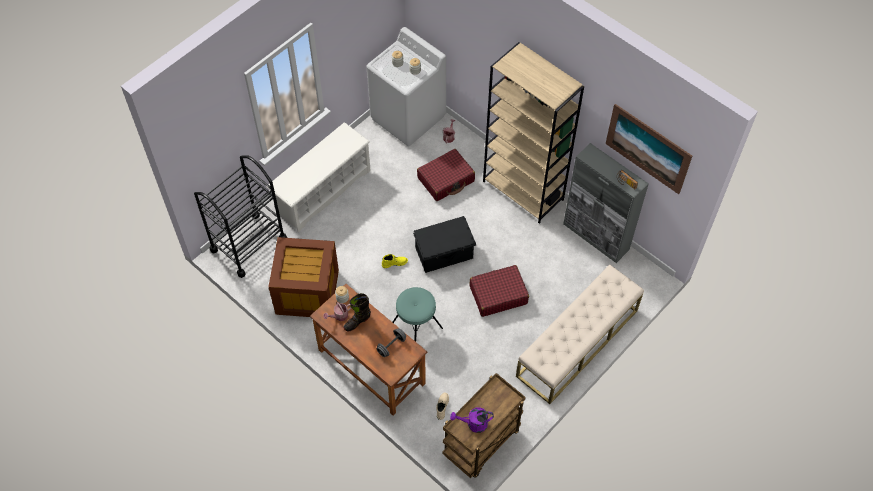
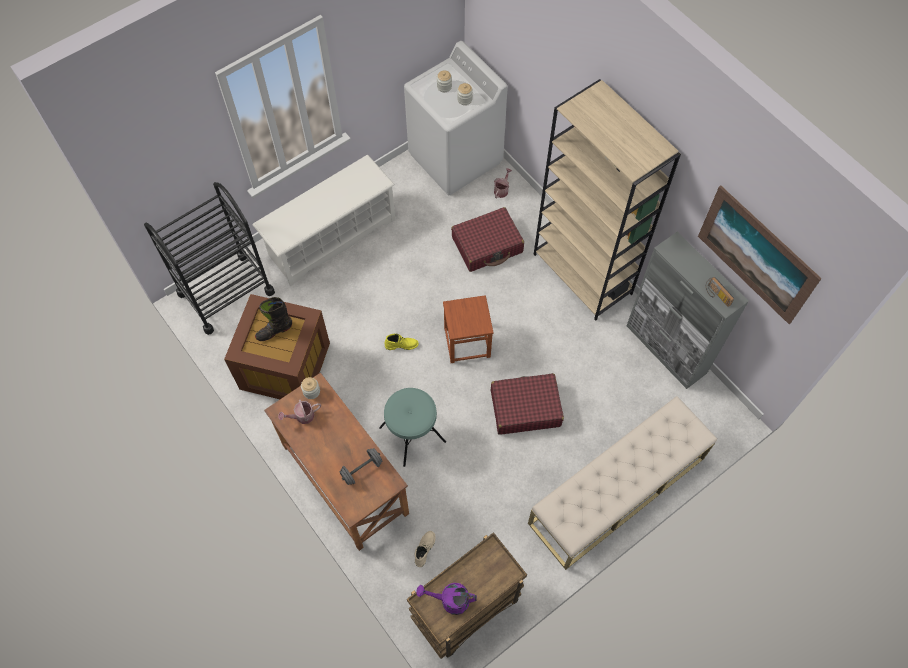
camera: 10 degrees right, 5 degrees up
(357, 322) = (323, 428): black boot -> black boot (274, 331)
(444, 253) = (467, 342): black storage box -> brown stool

